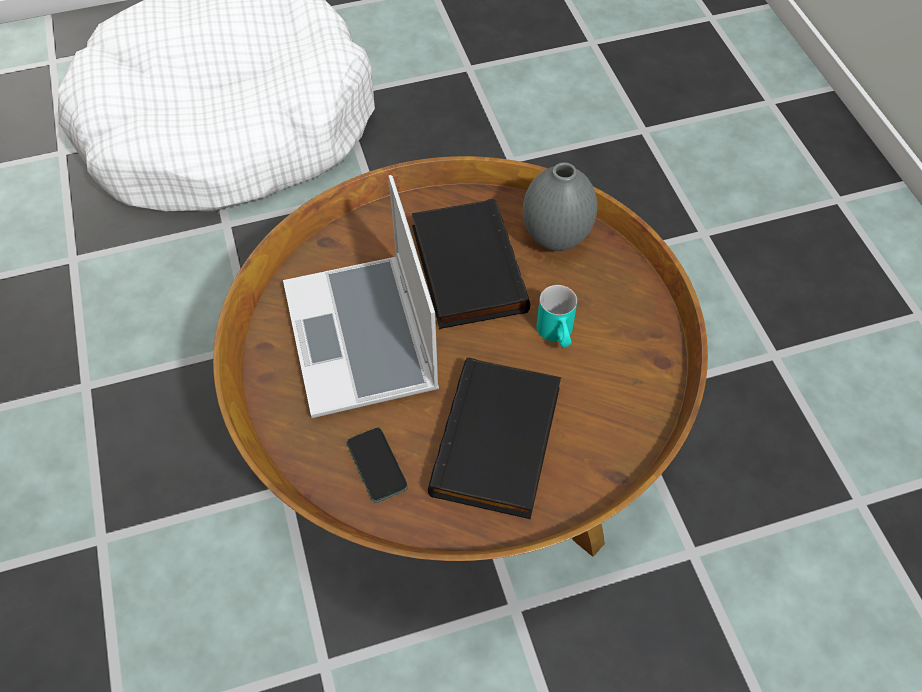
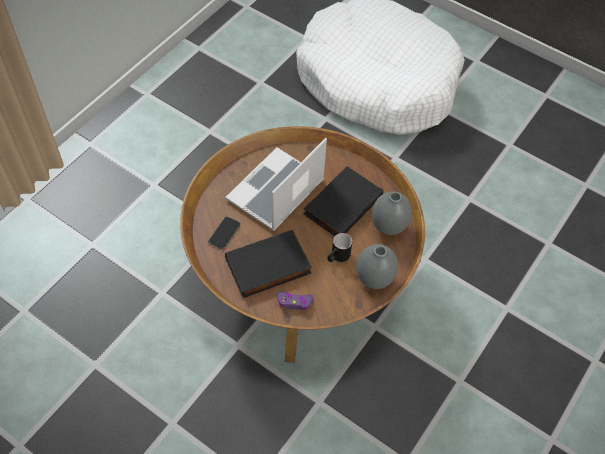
camera: 50 degrees right, 0 degrees up
(557, 335) = (337, 257): turquoise mug -> black mug
(596, 447) = (294, 302): none -> purple game controller
(634, 314) = (374, 279): none -> grey vase

